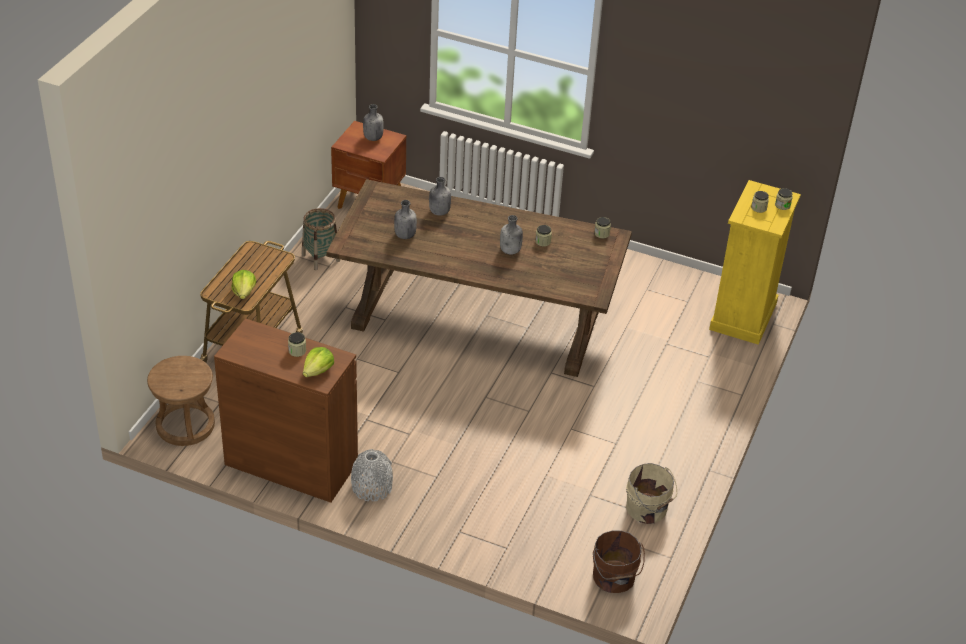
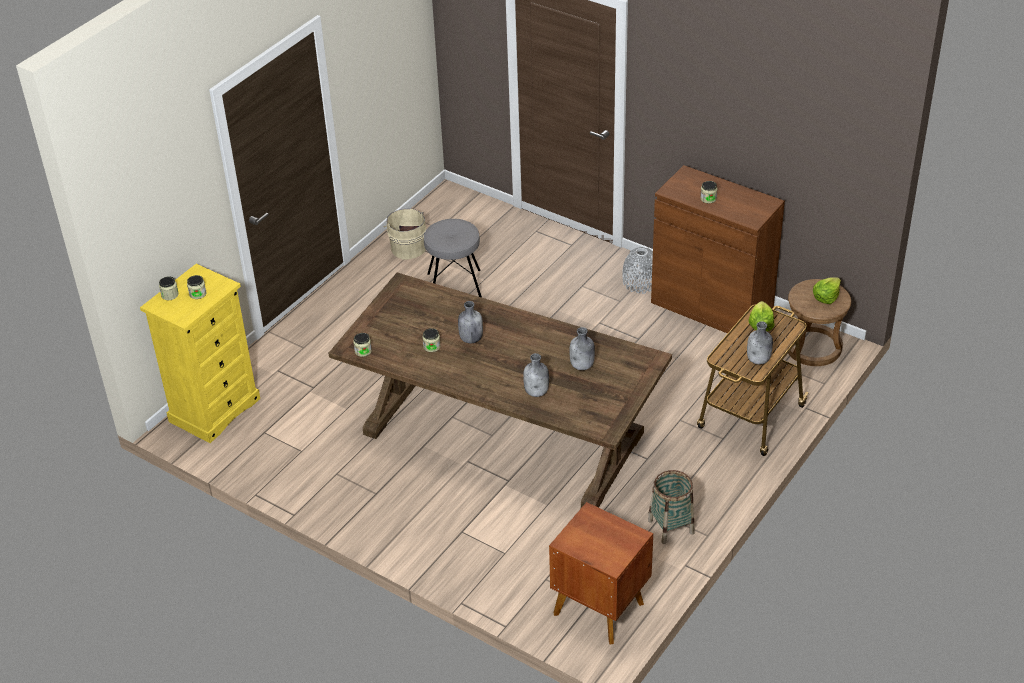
camera: 165 degrees left, 0 degrees up
(318, 370) = (690, 182): lettuce -> lettuce (826, 297)
(372, 138) = (595, 543): grey bottle -> grey bottle (759, 360)
(573, 461) = (455, 288): none -> grey stool
(614, 578) = (457, 205): brown bucket -> none

